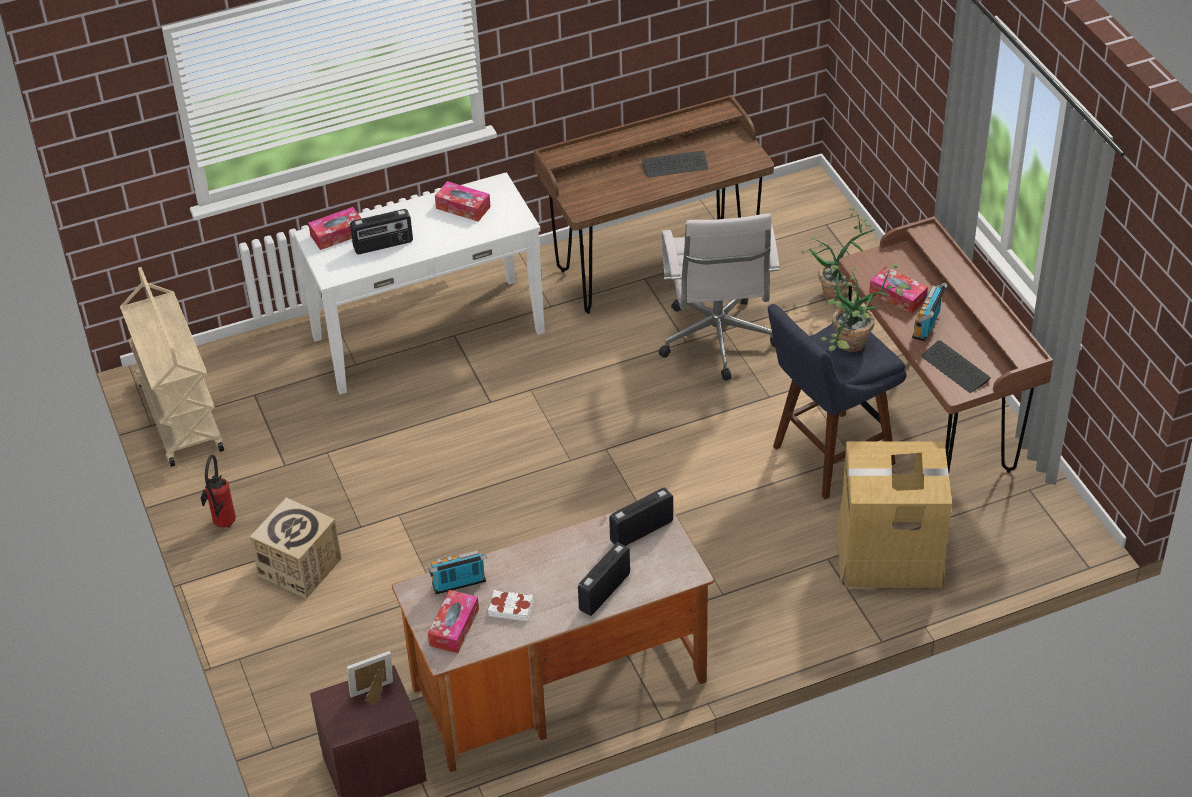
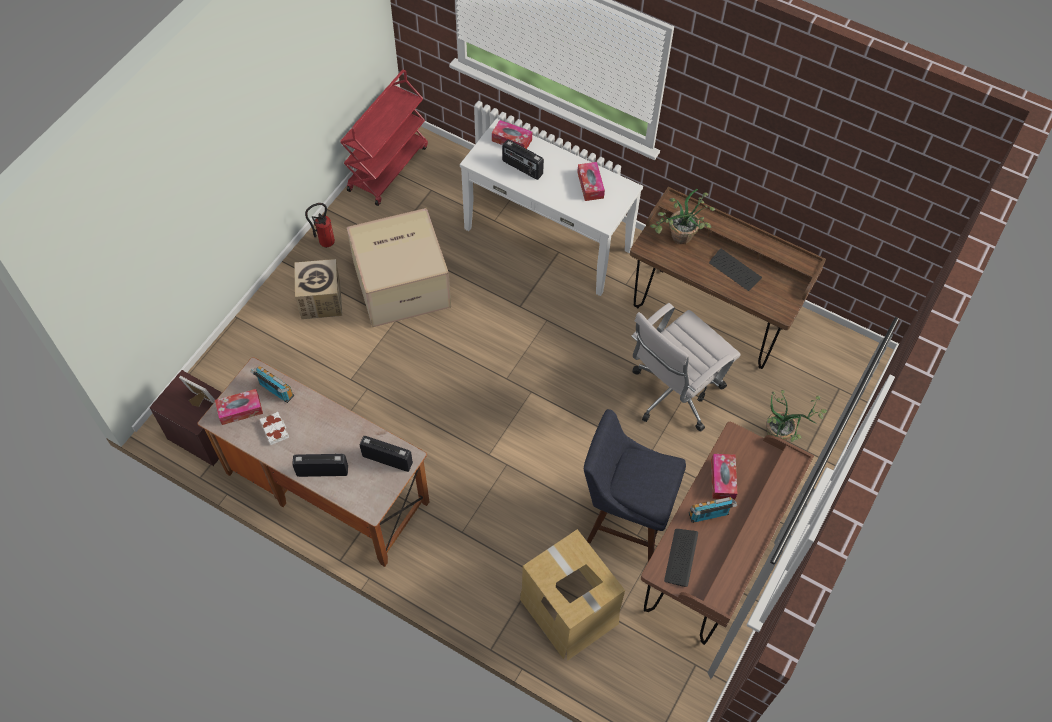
camera: 50 degrees right, 15 degrees up
(179, 415) = (387, 167): beige cart -> red cart
(355, 483) = (402, 283): none -> cardboard box
(854, 348) = (649, 482): potted plant -> potted plant (678, 240)

